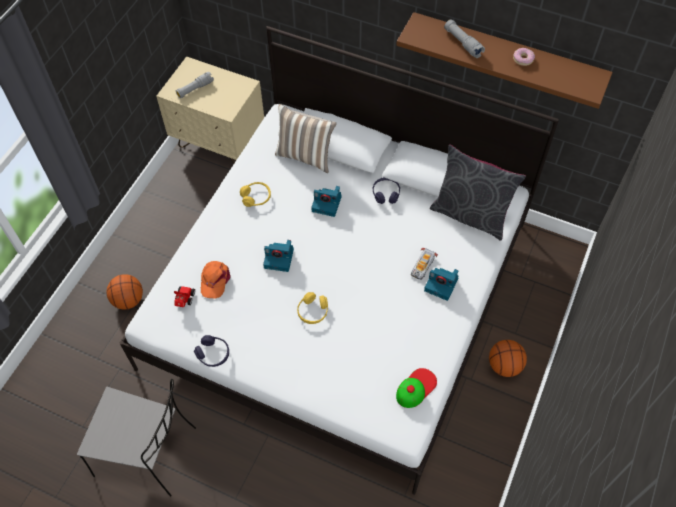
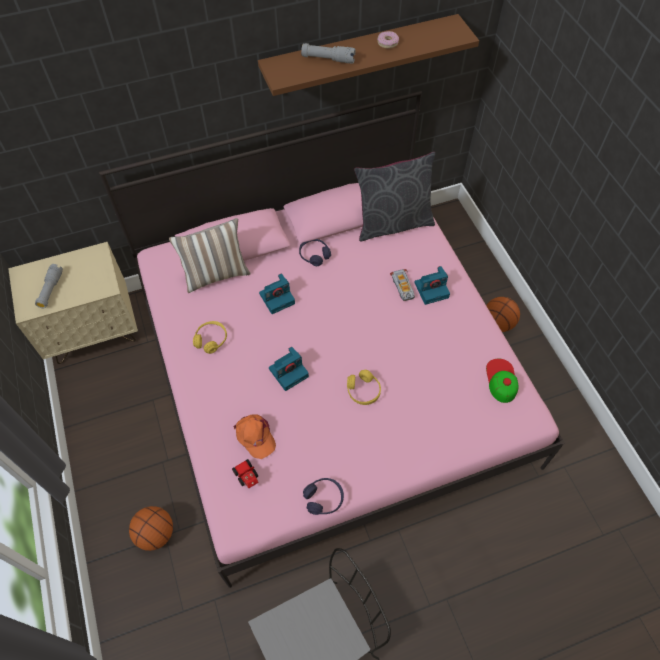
camera: 45 degrees left, 0 degrees up
(339, 294) = (330, 372): white bed -> pink bed

